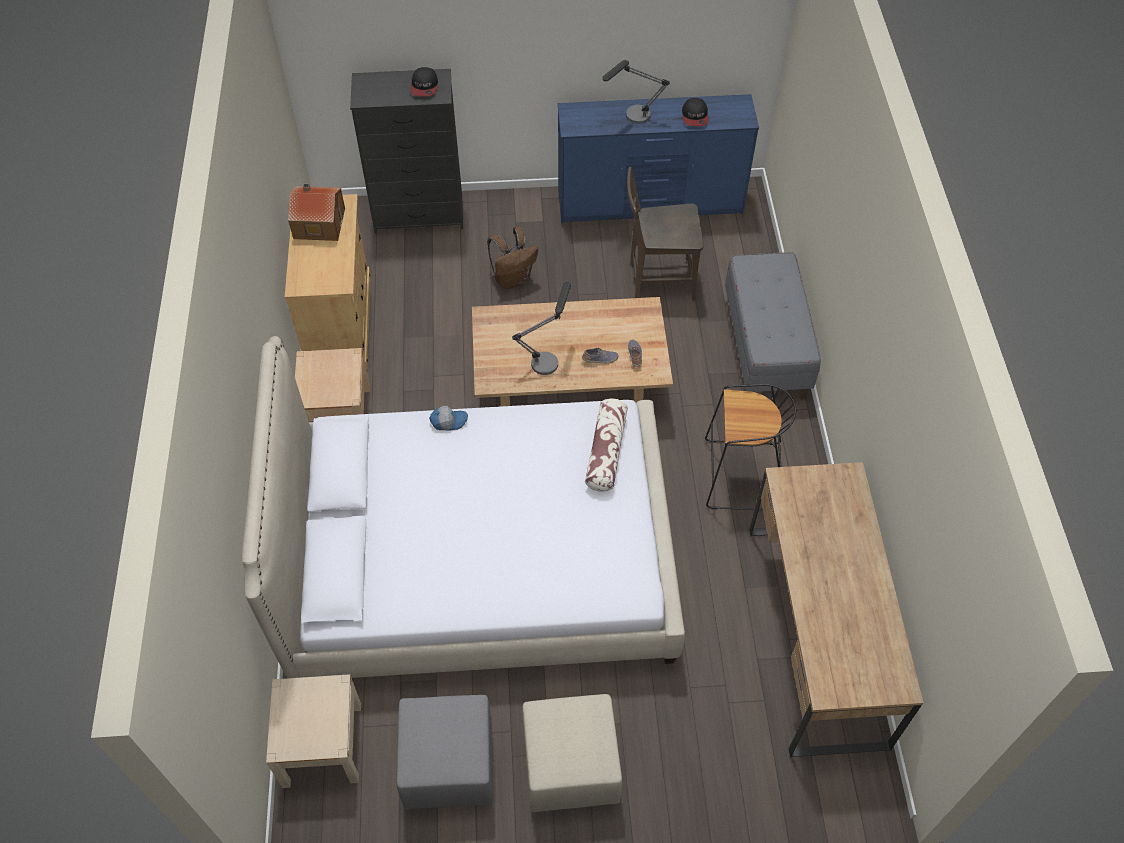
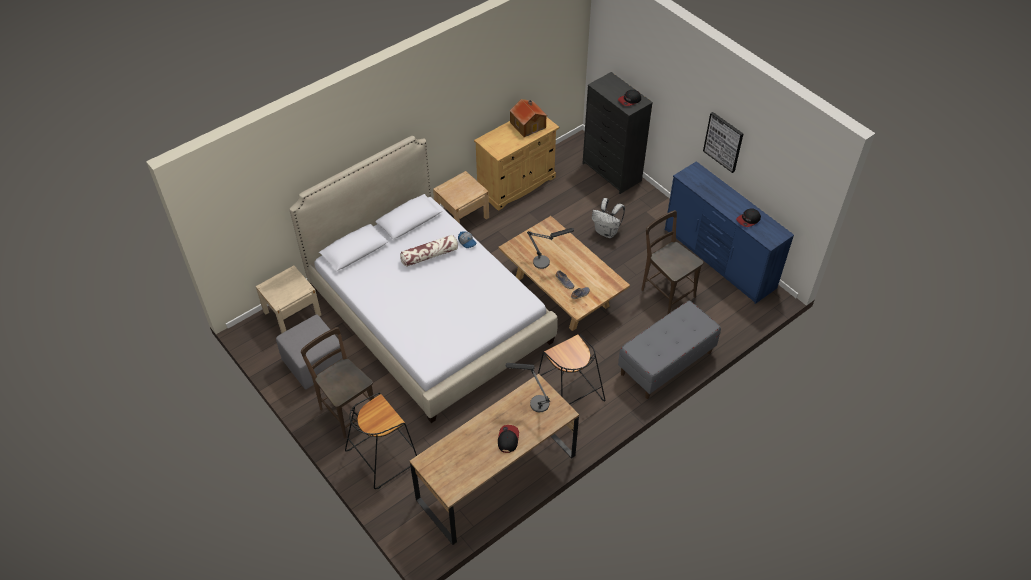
camera: 55 degrees right, 5 degrees down
(513, 279) = (607, 232): brown backpack -> white backpack
(570, 764) = (347, 410): beige ottoman -> brown chair
(595, 45) = (723, 141): none -> picture
(606, 451) = (501, 310): pillow -> pillow (429, 255)
(632, 118) = (717, 195): table lamp -> table lamp (533, 402)
(686, 759) = (382, 455): none -> black stool
(852, 565) = (508, 439): none -> cap

